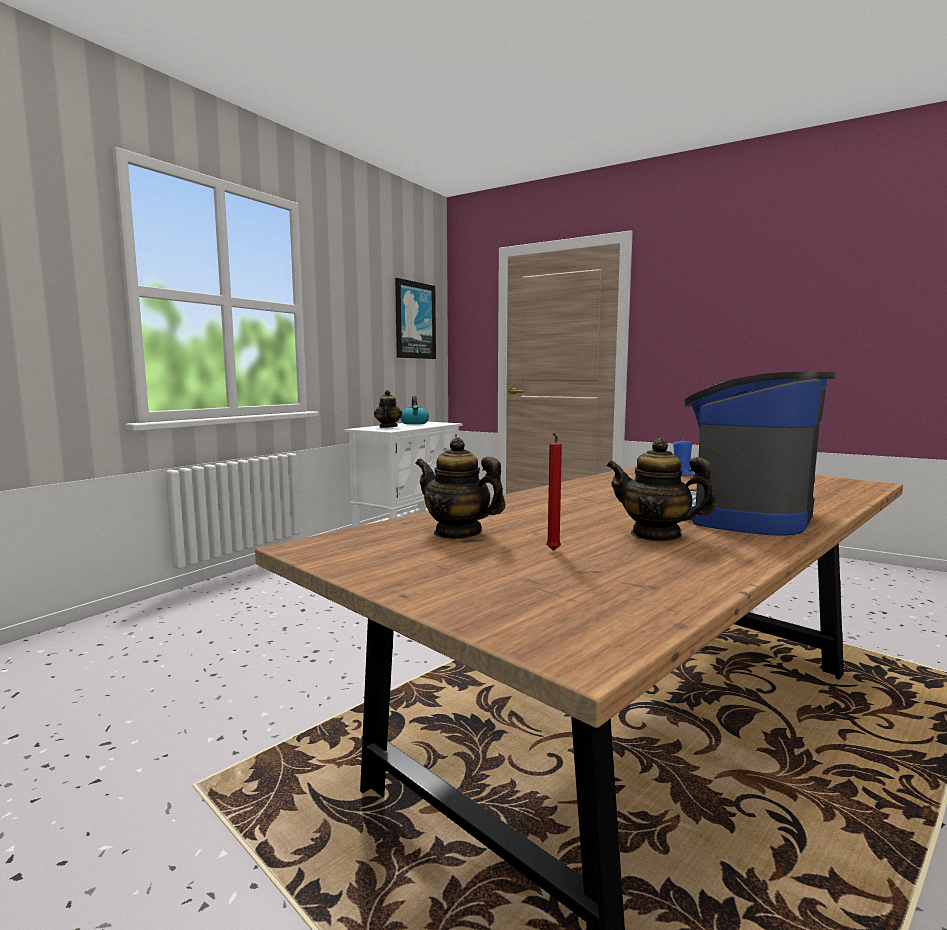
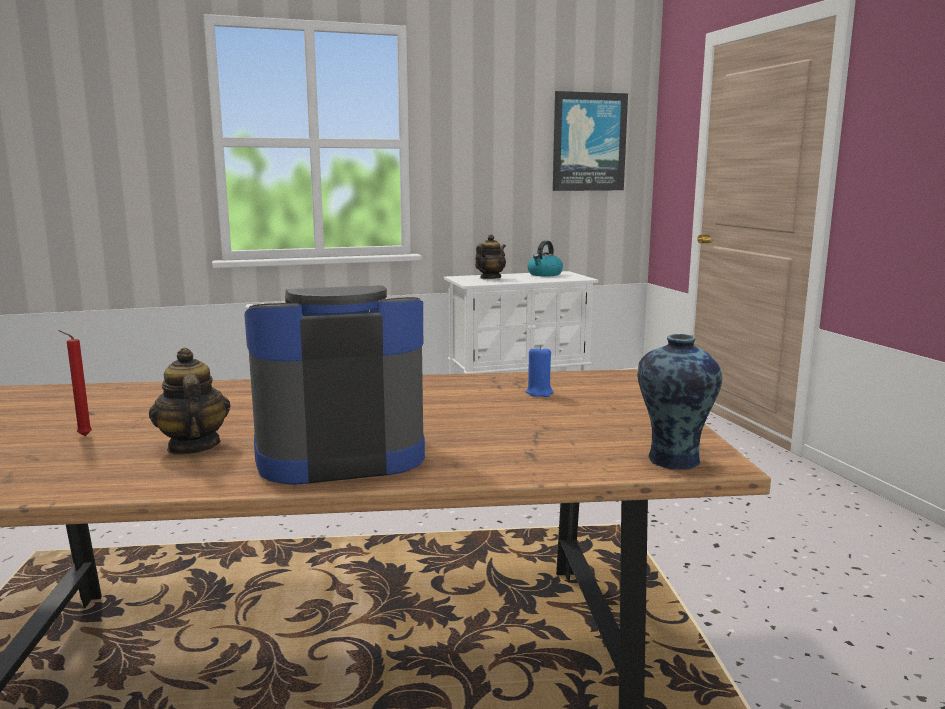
camera: 40 degrees right, 5 degrees up
(458, 533) = (105, 404): teapot -> none
(857, 486) = (672, 461): none -> vase

